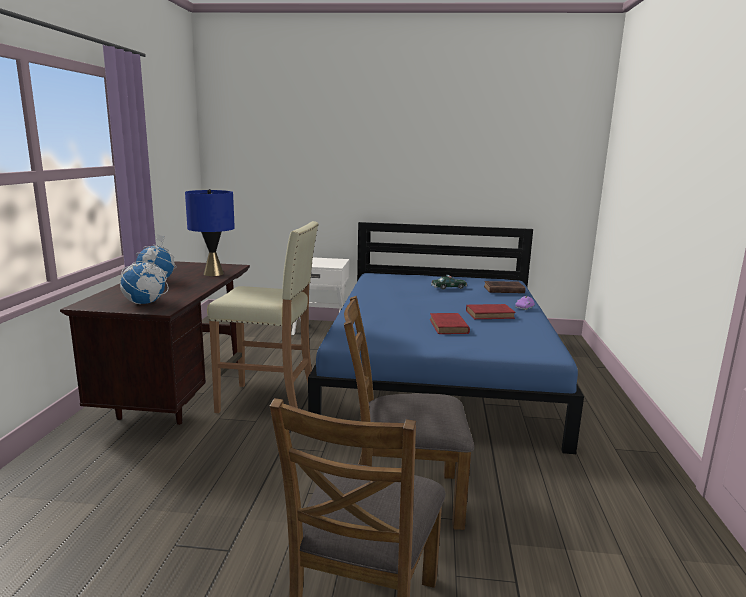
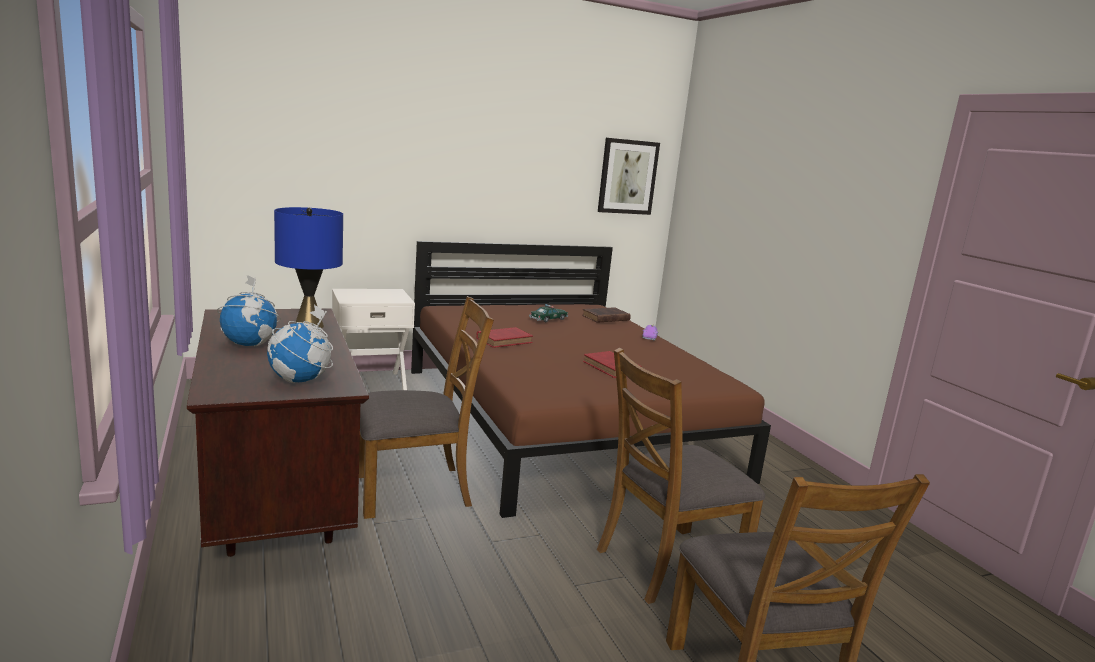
camera: 30 degrees left, 0 degrees up
(268, 402) = (414, 490): beige stool -> brown chair
(439, 372) = (562, 420): blue bed -> brown bed
(491, 314) = (631, 349): red book -> red book (505, 340)
(551, 165) = (627, 177): none -> picture

